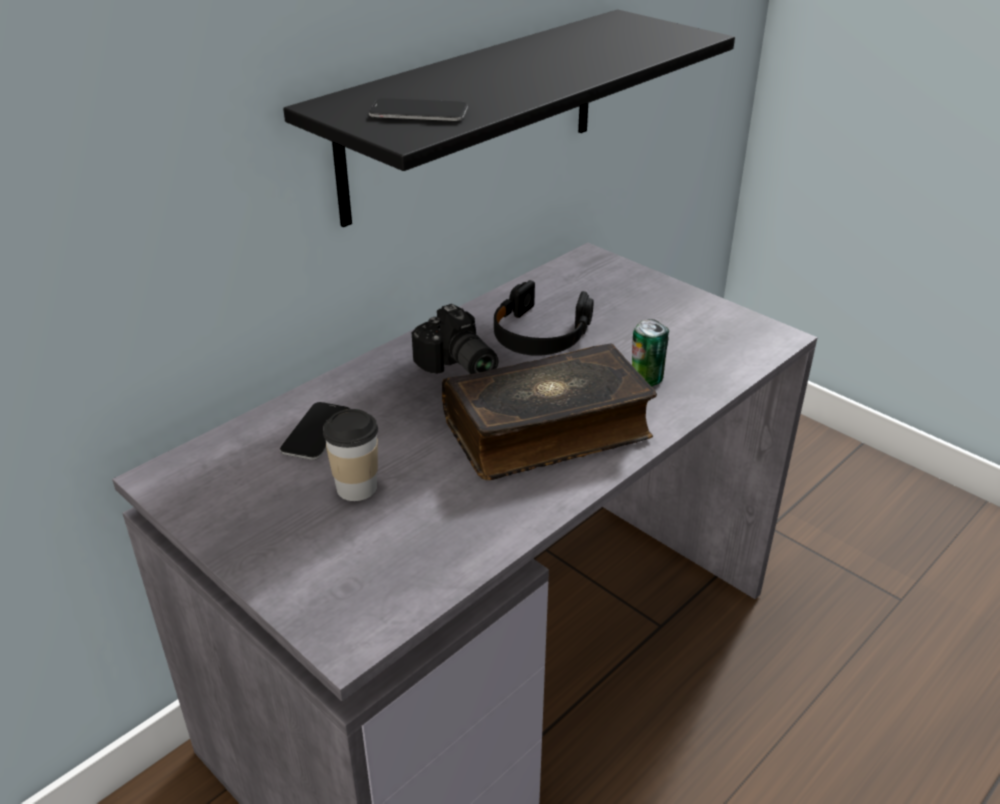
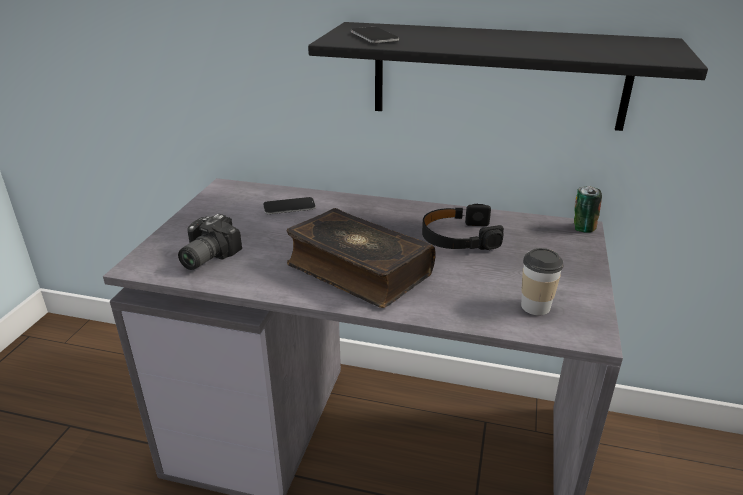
camera: 60 degrees right, 5 degrees down
(357, 488) = (252, 231): cup -> cup (535, 306)
(457, 366) = (390, 223): camera -> camera (205, 257)
(645, 379) = (453, 290): can -> can (582, 228)

